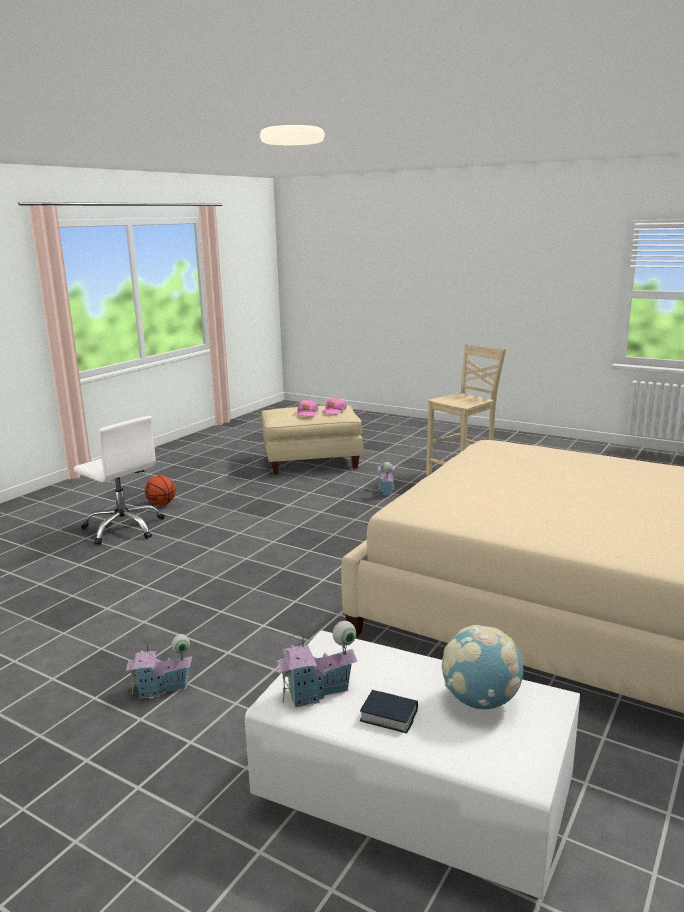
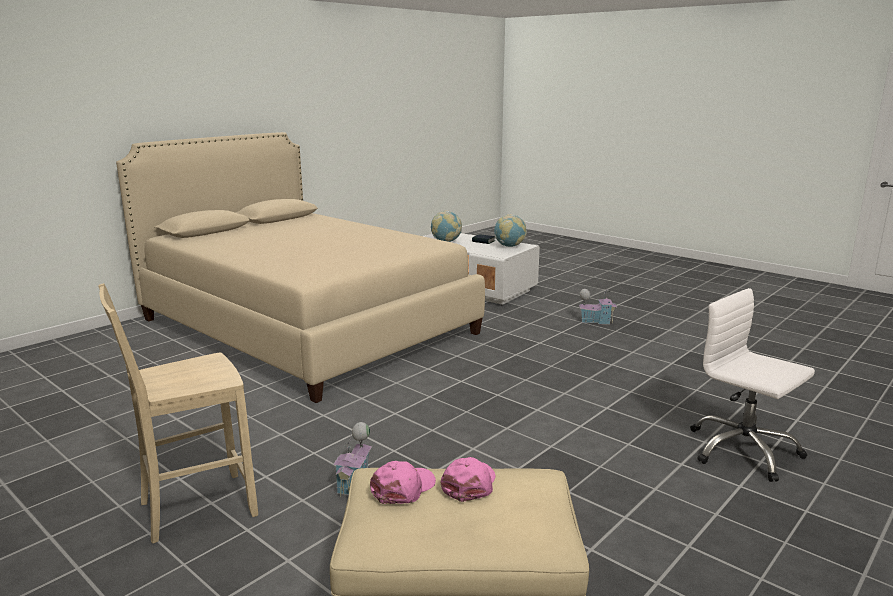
camera: 170 degrees left, 0 degrees up
(161, 504) = (727, 496): basketball -> none
(318, 692) = (509, 246): toy house -> globe

